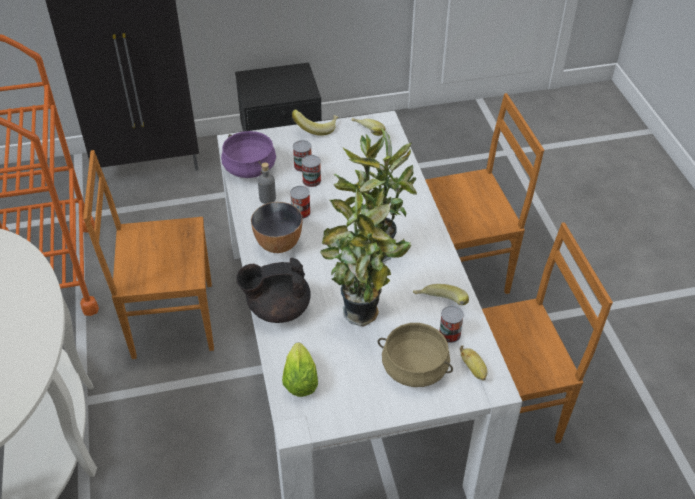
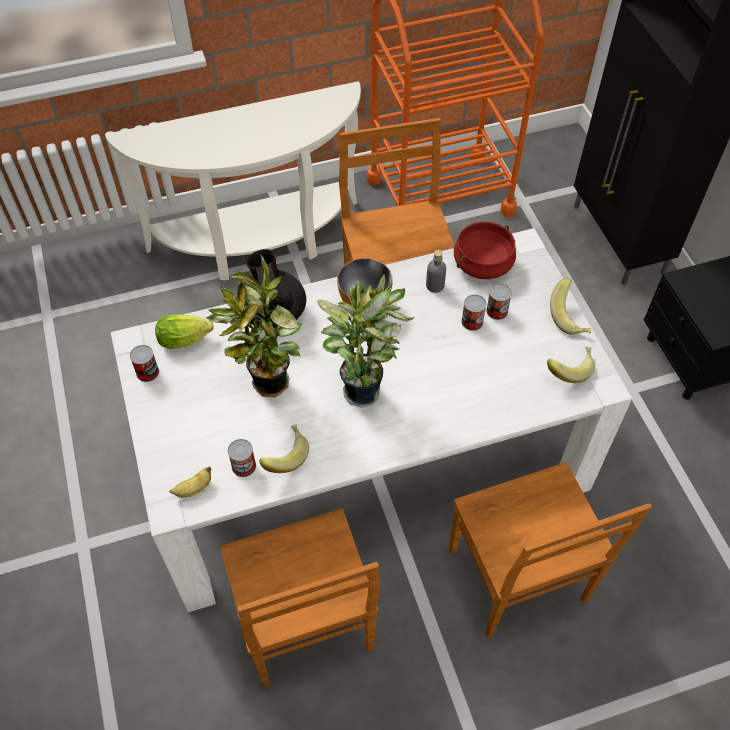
camera: 85 degrees right, 10 degrees up
(249, 168) = (482, 263): purple cooking pot -> red cooking pot
(300, 212) = (417, 317): can -> can (147, 372)
(414, 368) = (197, 434): beige cooking pot -> none

